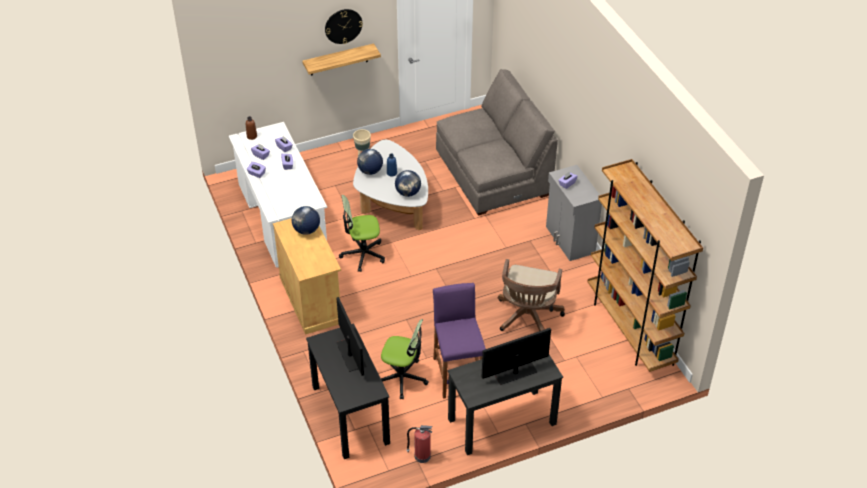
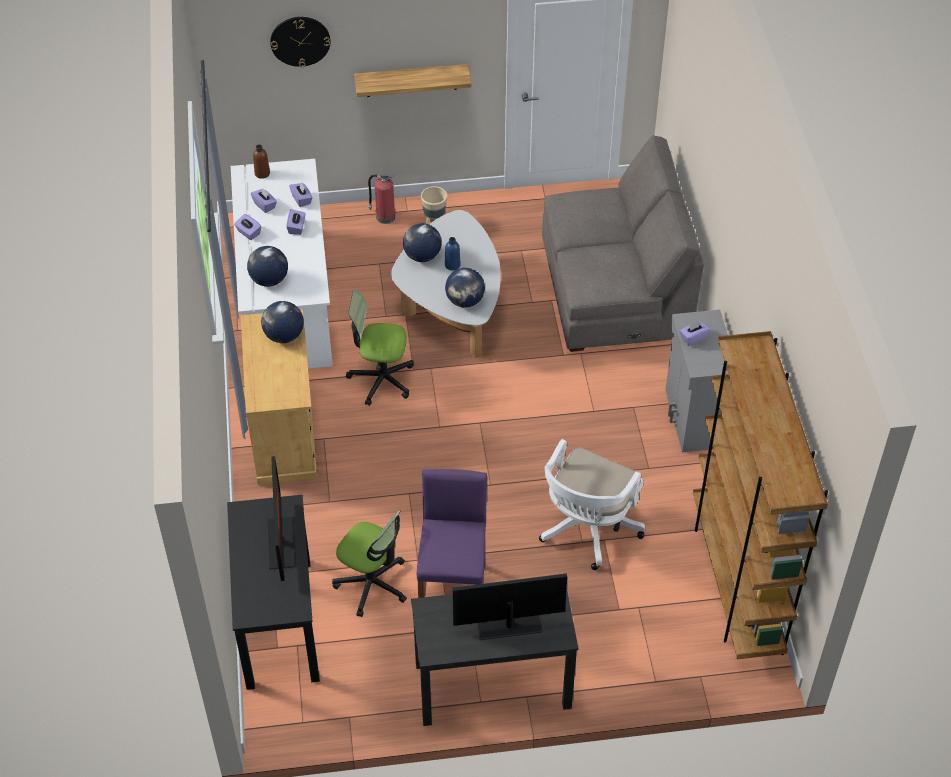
camera: 15 degrees right, 5 degrees up
(281, 200) = (269, 280): none -> globe
(343, 26) = (420, 32): wall clock -> wall clock (300, 41)
(421, 456) = (357, 711): fire extinguisher -> fire extinguisher (384, 216)
(527, 318) = (587, 530): brown office chair -> white office chair

